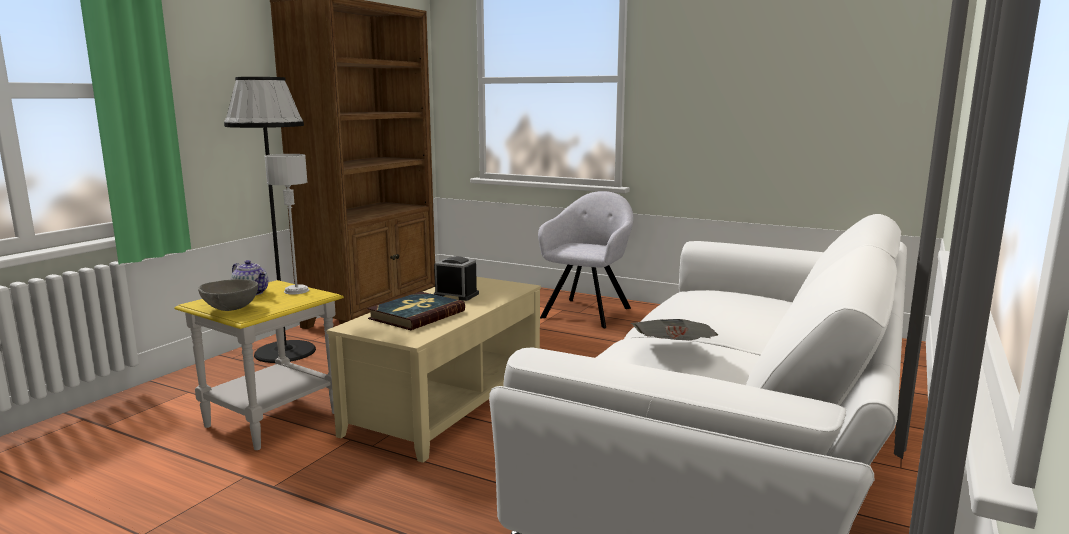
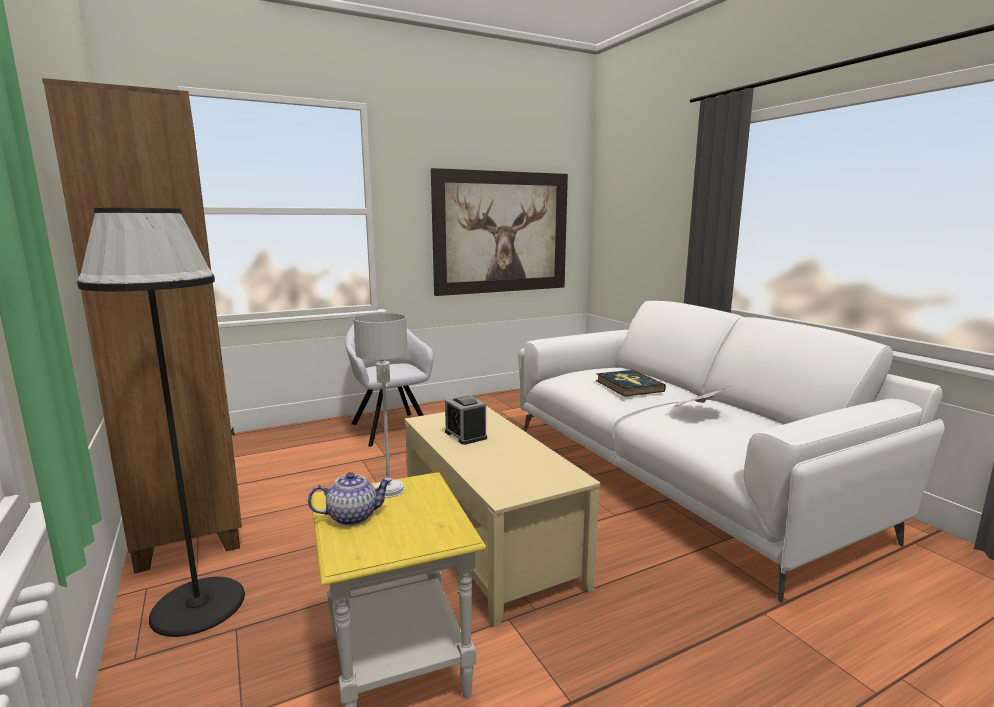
camera: 55 degrees left, 0 degrees up
(231, 309) = (410, 539): grey bowl -> none
(416, 315) = (504, 462): book -> book (628, 386)
(456, 295) = (465, 435): alarm clock -> alarm clock turned 90 degrees counterclockwise
(789, 105) = (502, 232): none -> picture

